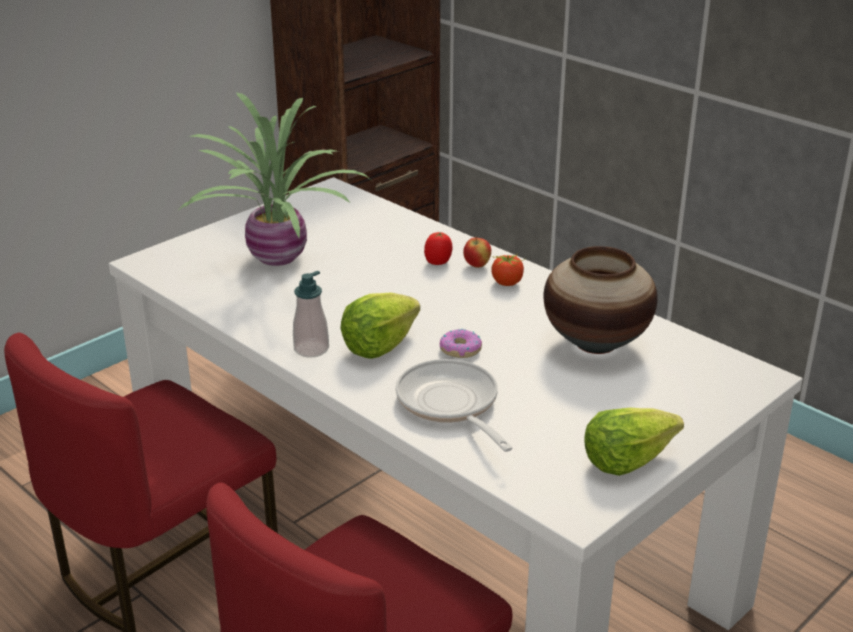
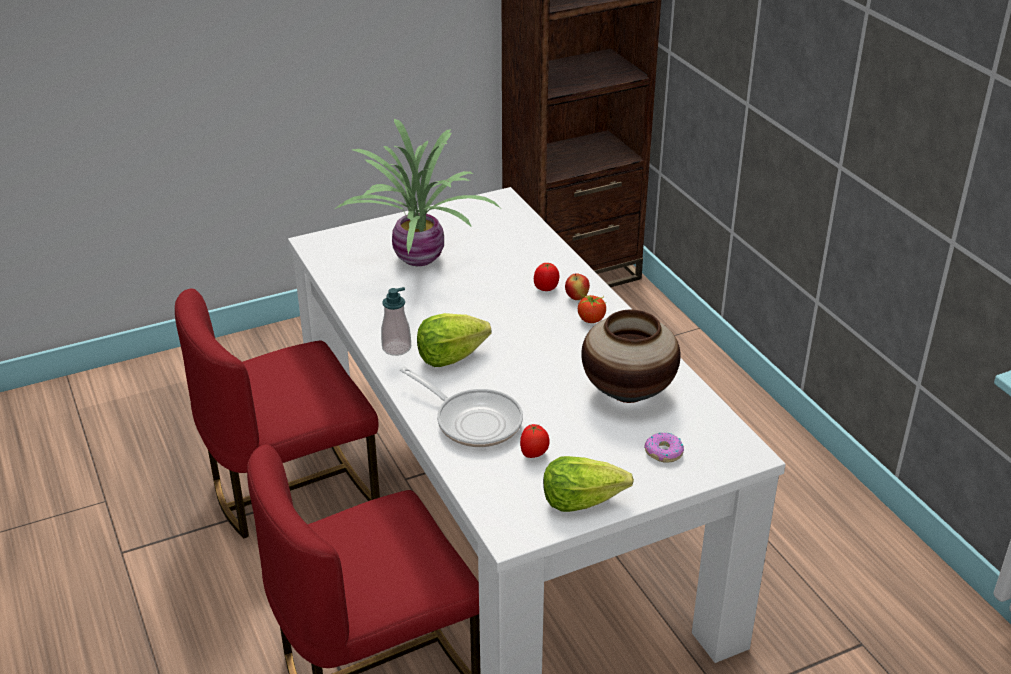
camera: 20 degrees right, 5 degrees up
(450, 405) = (473, 421): frying pan -> frying pan turned 135 degrees clockwise
(460, 349) = (512, 373): donut -> donut (663, 452)
(542, 425) = (534, 454): none -> tomato

